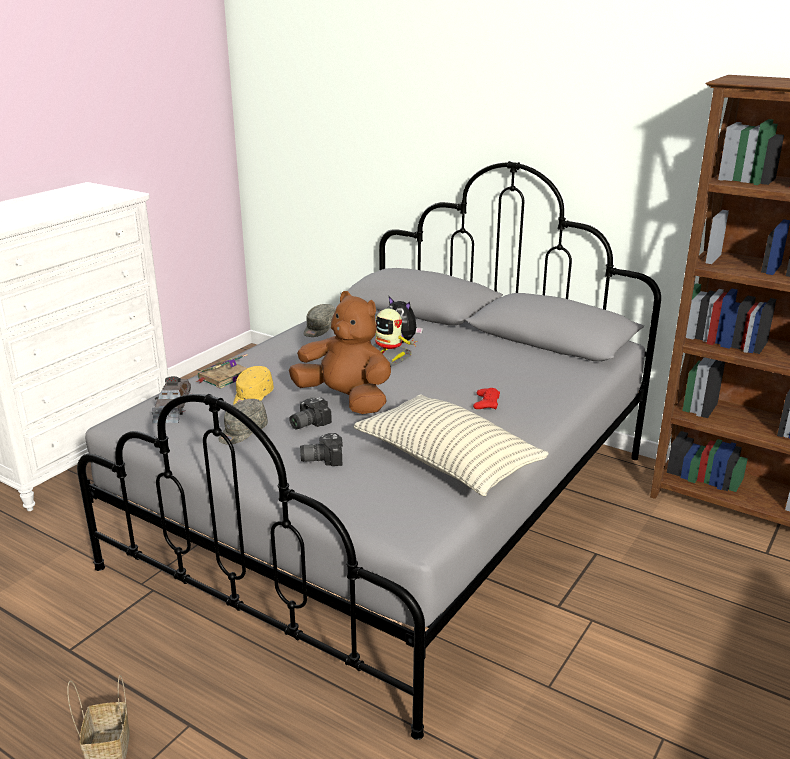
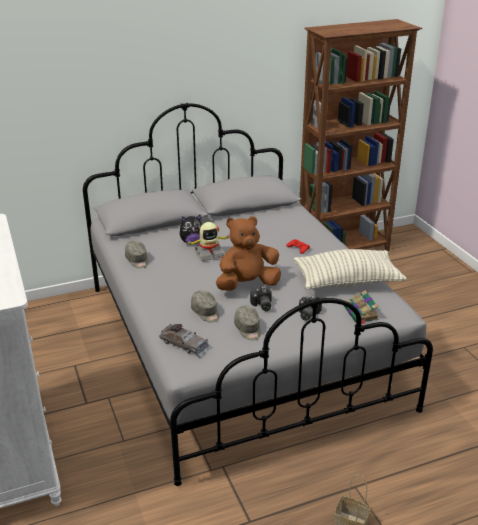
camera: 55 degrees left, 5 degrees up
(223, 377) = (164, 314): book -> book (361, 314)
(252, 397) = (206, 312): yellow cap -> grey cap

